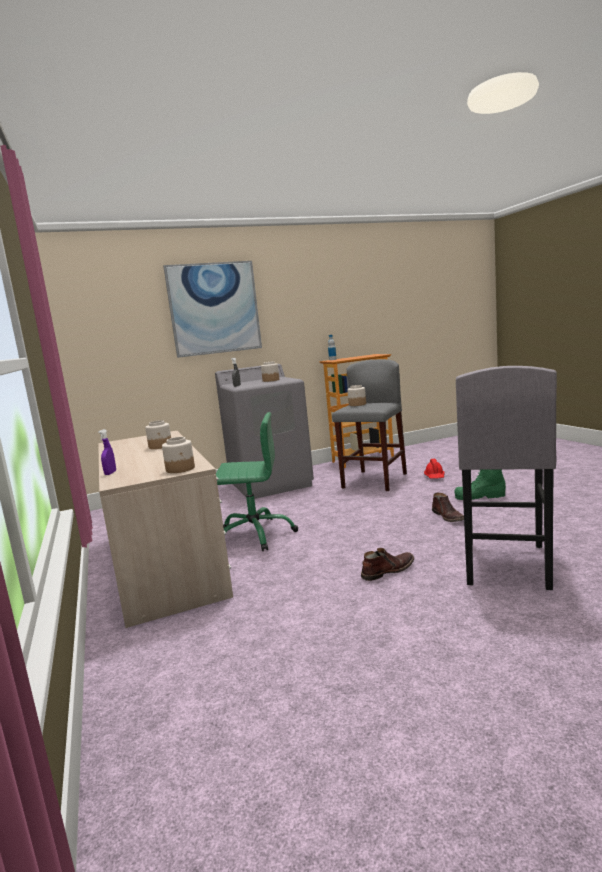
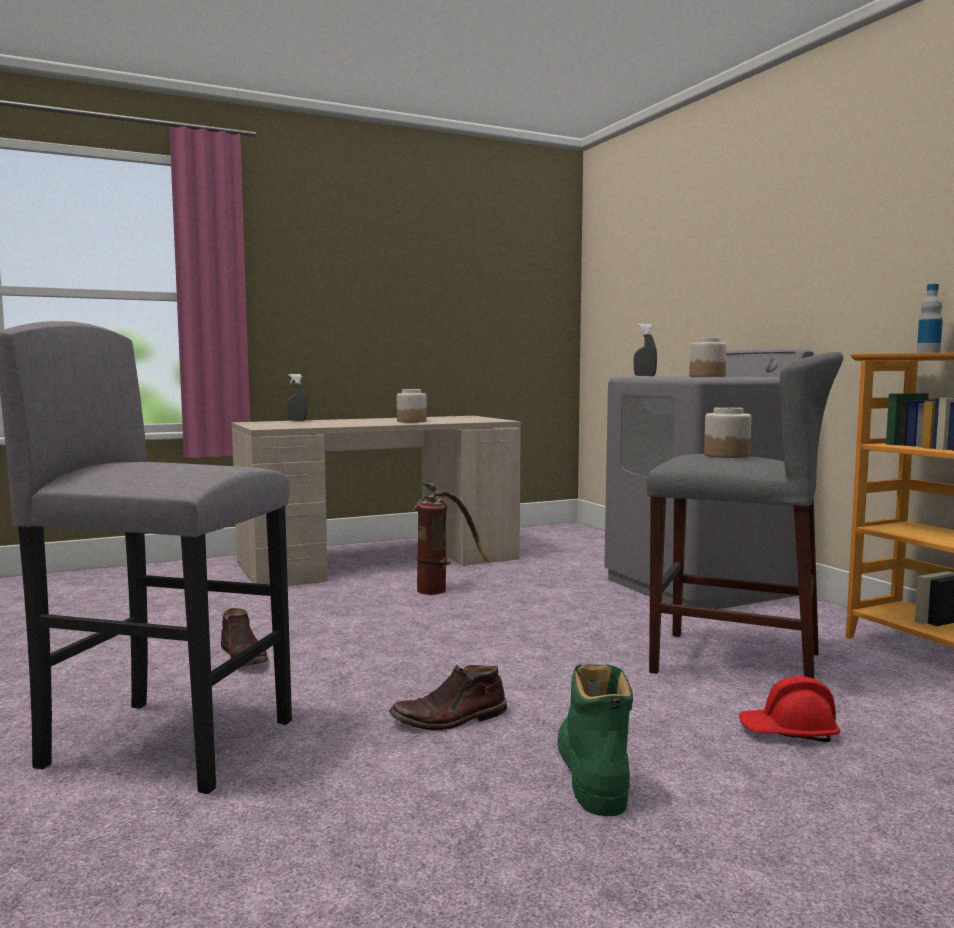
camera: 85 degrees right, 5 degrees down
(110, 473) = (297, 420): purple spray bottle -> grey spray bottle
(180, 469) = (270, 426): jar -> none
(214, 308) = (733, 233): picture -> none
(255, 534) = (443, 589): green office chair -> fire extinguisher

